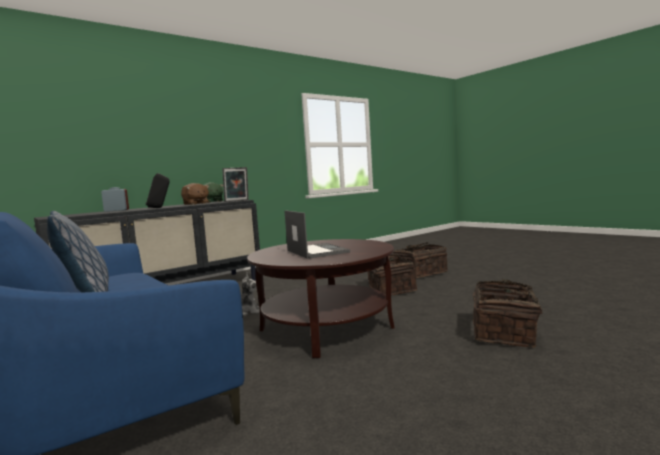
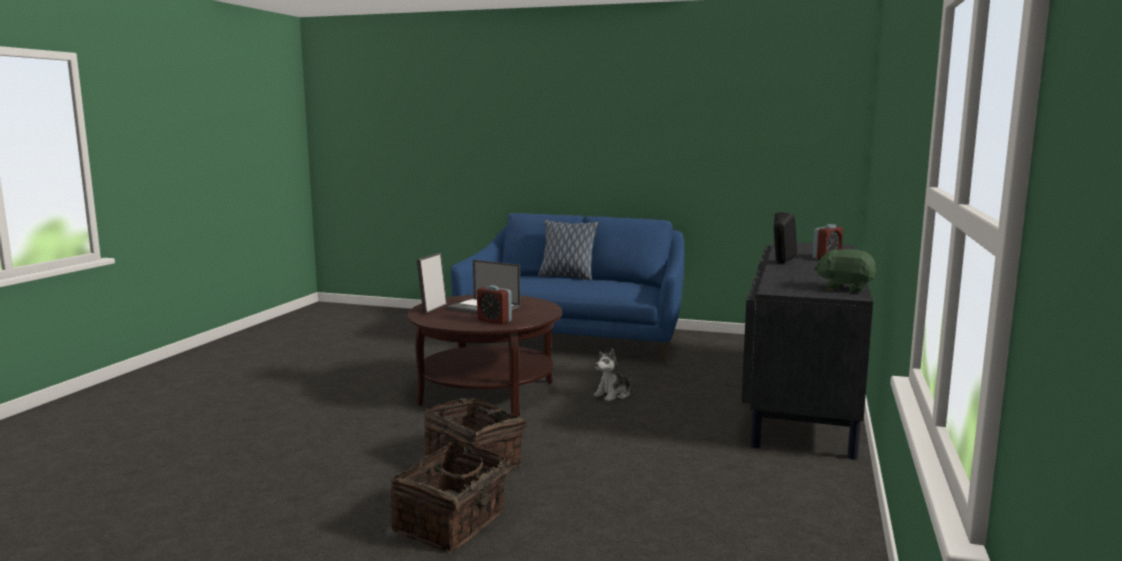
camera: 145 degrees right, 5 degrees up
(195, 204) = (805, 277): brown plush toy -> none
(237, 201) = (771, 288): picture frame -> picture frame (432, 308)
(333, 243) = (494, 321): none -> alarm clock
(505, 333) = (300, 416): basket -> none

